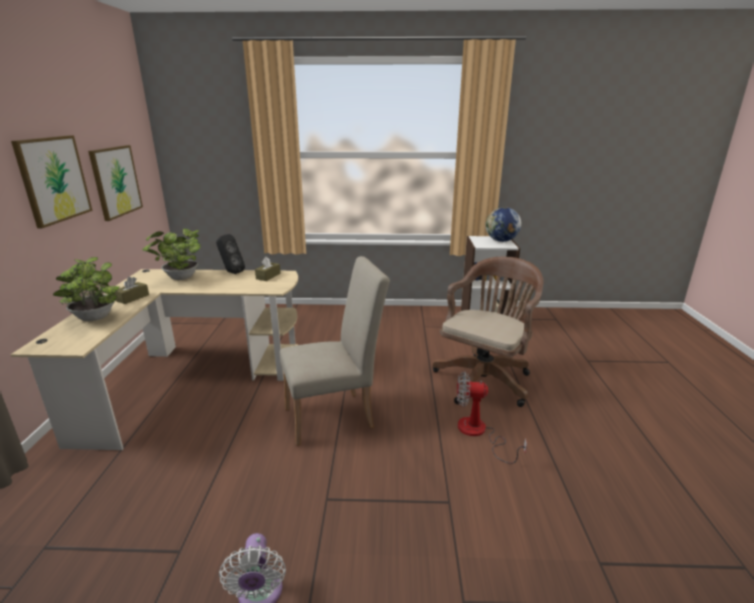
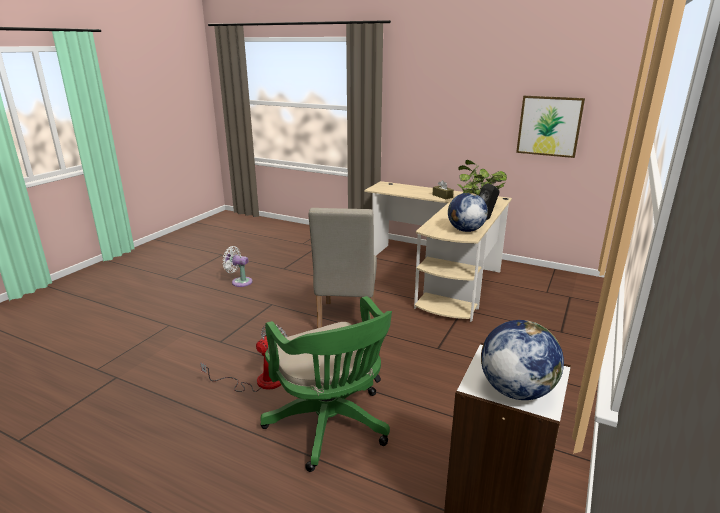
camera: 115 degrees right, 0 degrees up
(53, 179) = (476, 109): picture -> none
(95, 319) = (412, 190): potted plant -> none
(268, 276) = (465, 230): brown tissue box -> globe
(485, 379) = (331, 427): brown office chair -> green office chair

